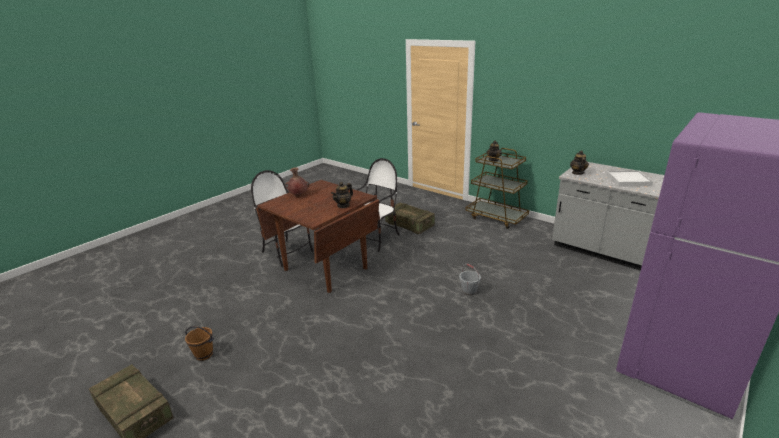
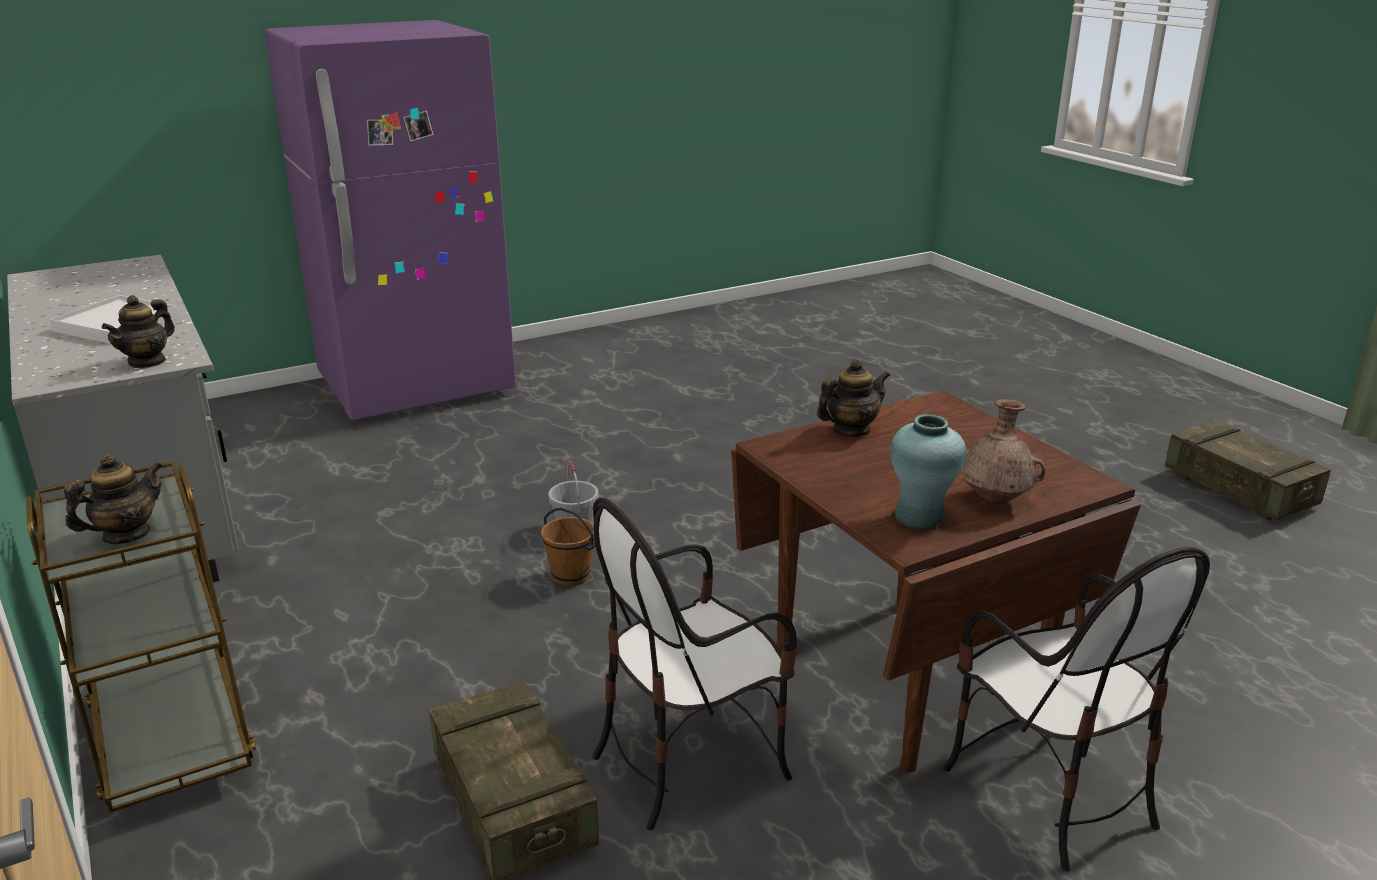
camera: 160 degrees left, 0 degrees up
(204, 355) = (1173, 541): brown bucket -> brown bucket (571, 576)
(318, 188) = (920, 517): none -> turquoise vase

